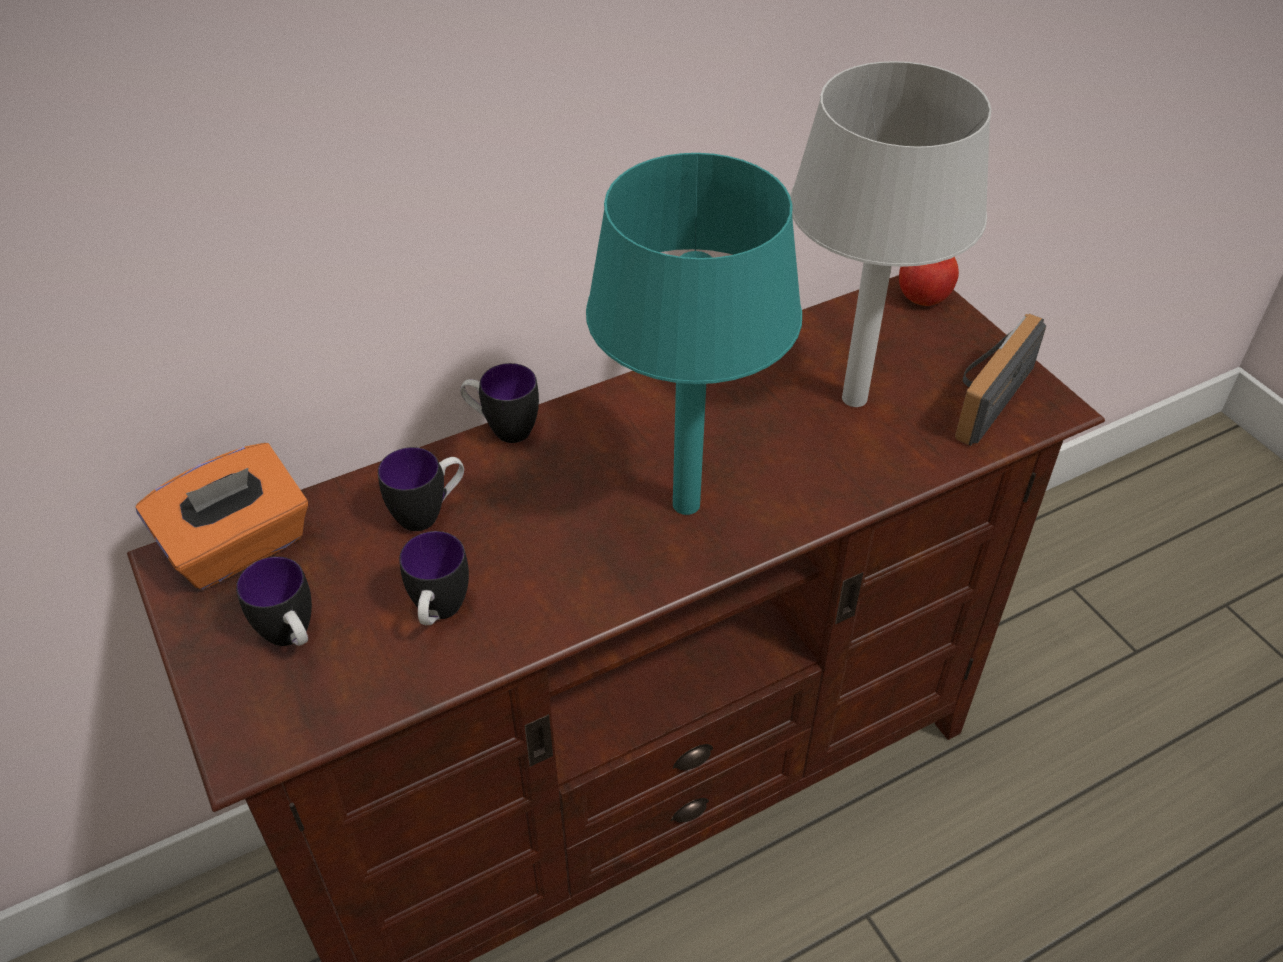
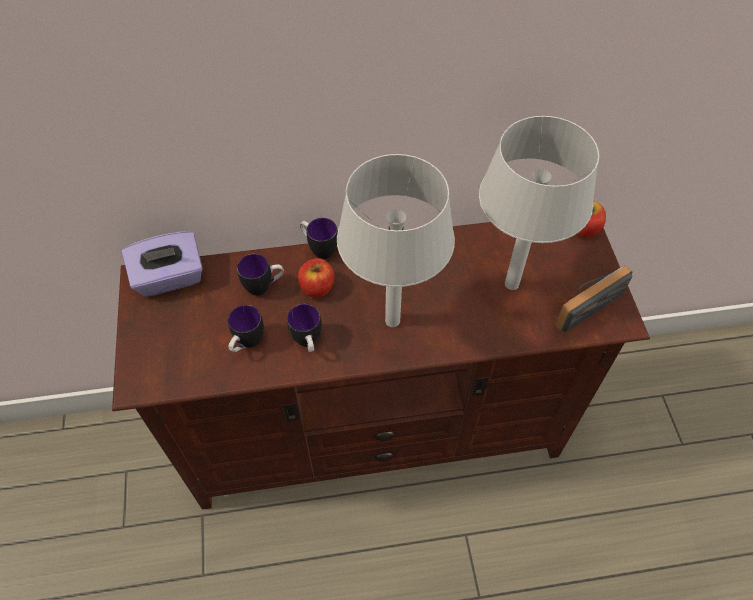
camera: 20 degrees right, 10 degrees up
(239, 547) = (170, 278): orange tissue box -> purple tissue box
(292, 638) = (176, 335): mug -> mug (308, 343)
(527, 488) = (317, 287): none -> apple
(688, 504) = (393, 321): turquoise table lamp -> grey table lamp

